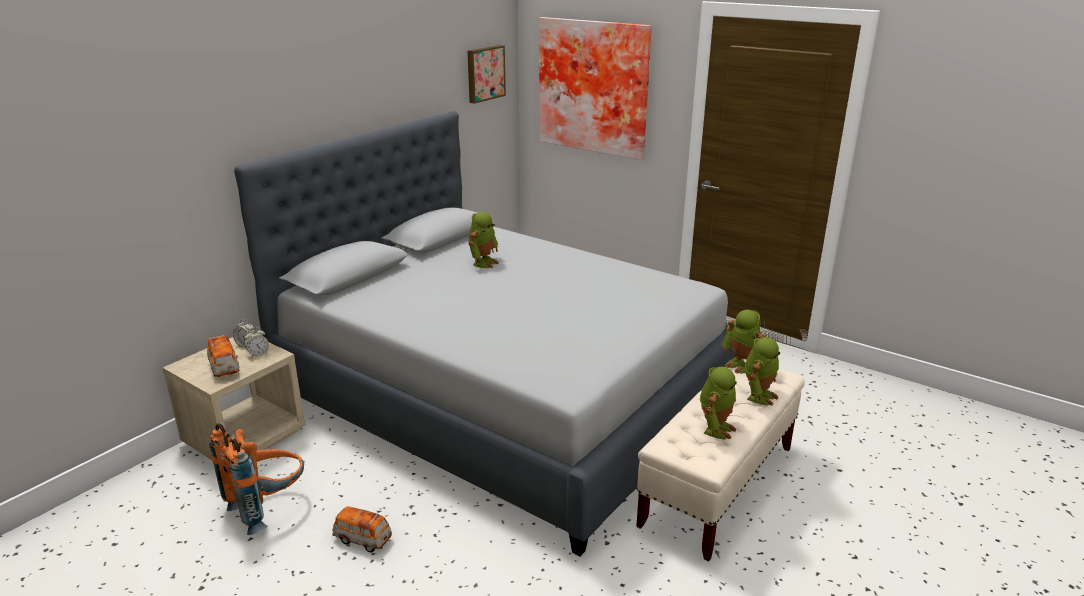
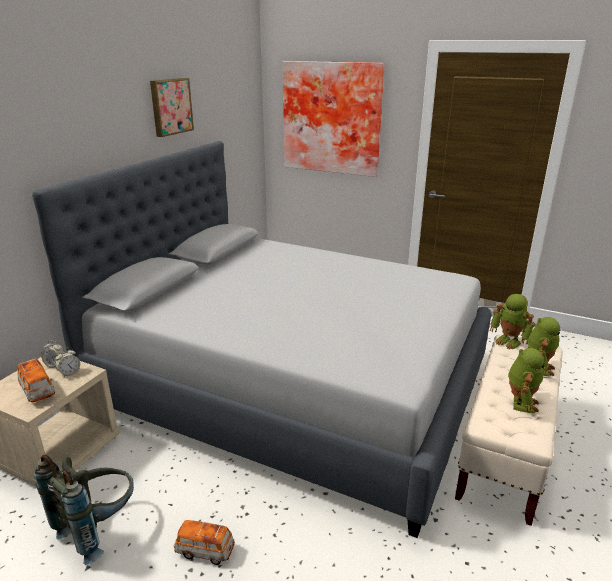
camera: 10 degrees left, 0 degrees up
(268, 507) = (99, 527): orange backpack -> grey backpack
(483, 262) = (266, 269): toy robot -> none
(484, 73) = (239, 109): picture -> picture (170, 106)

